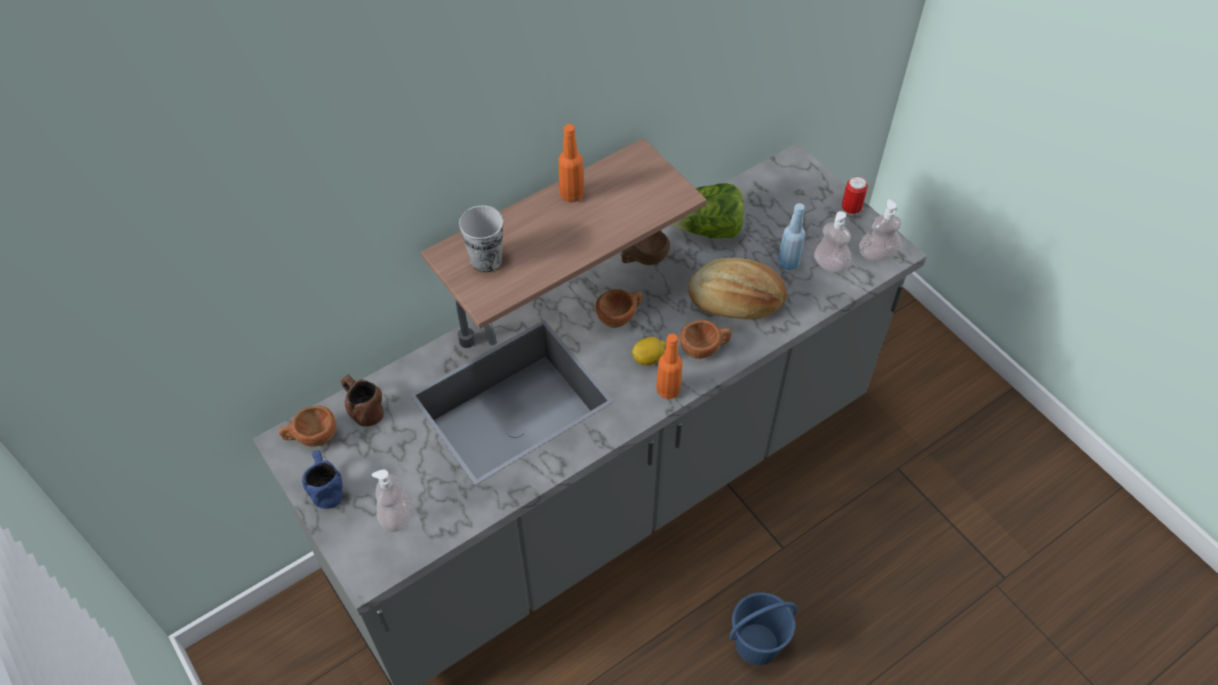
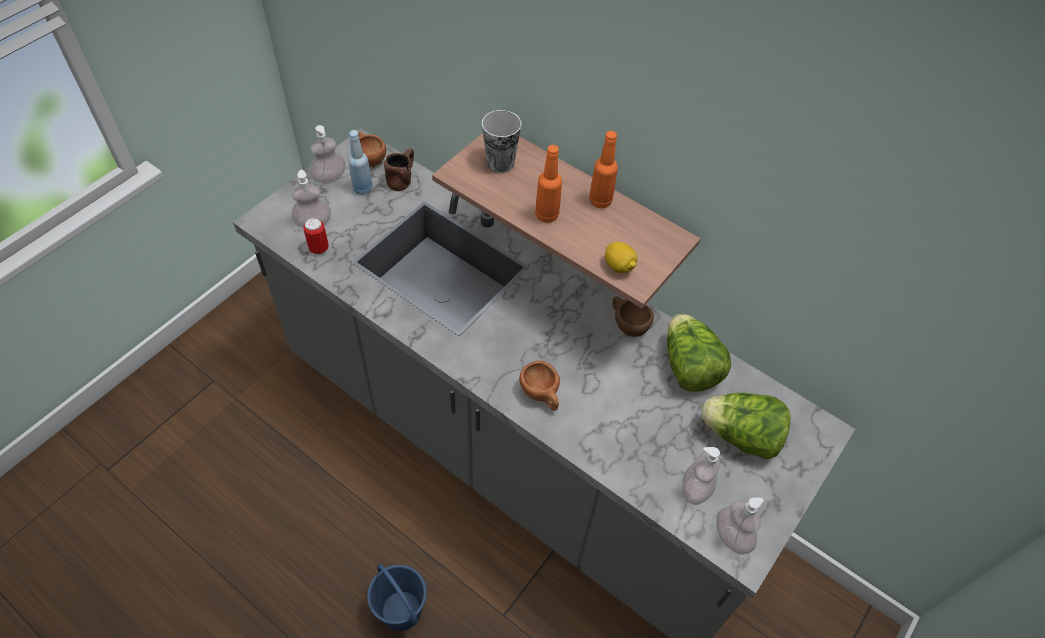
camera: 70 degrees right, 0 degrees up
(325, 486) = (329, 177): blue mug -> soap dispenser
(620, 316) = (553, 320): brown cup -> none
(648, 358) = (514, 352): lemon -> lemon (619, 266)
(668, 390) = (484, 375): orange bottle -> orange bottle (546, 215)
(735, 302) = (608, 410): bread -> none
(786, 217) = (740, 436): none -> lettuce
(788, 263) = (679, 448): blue bottle -> blue bottle (363, 189)
(851, 209) = (785, 499): can -> can (319, 249)

